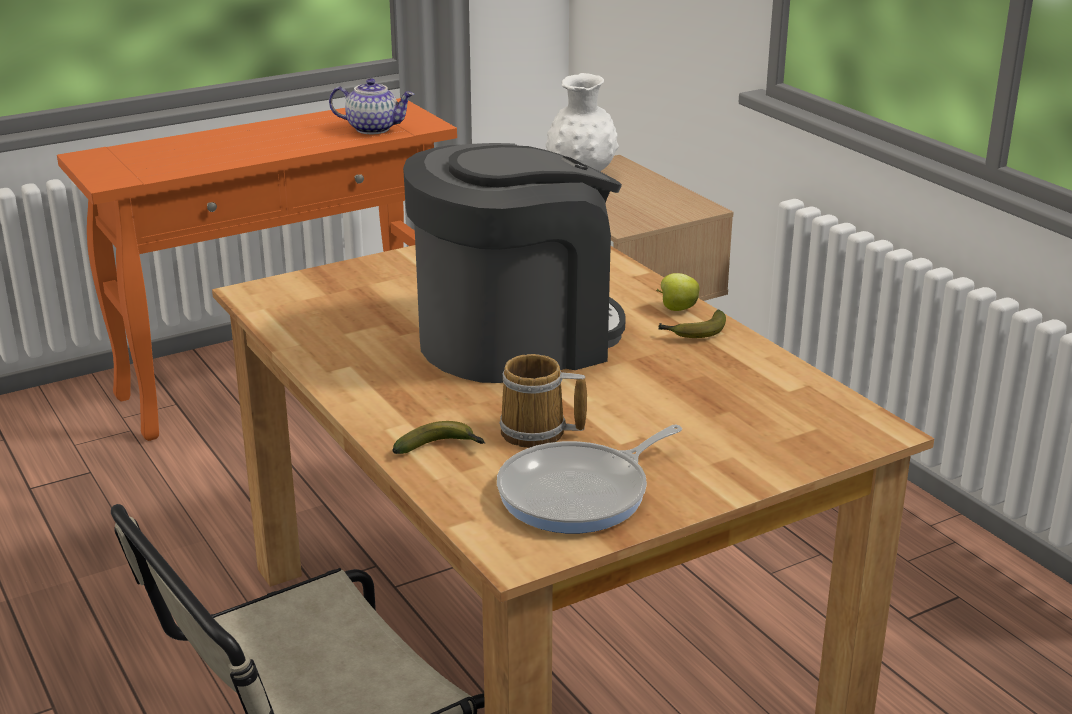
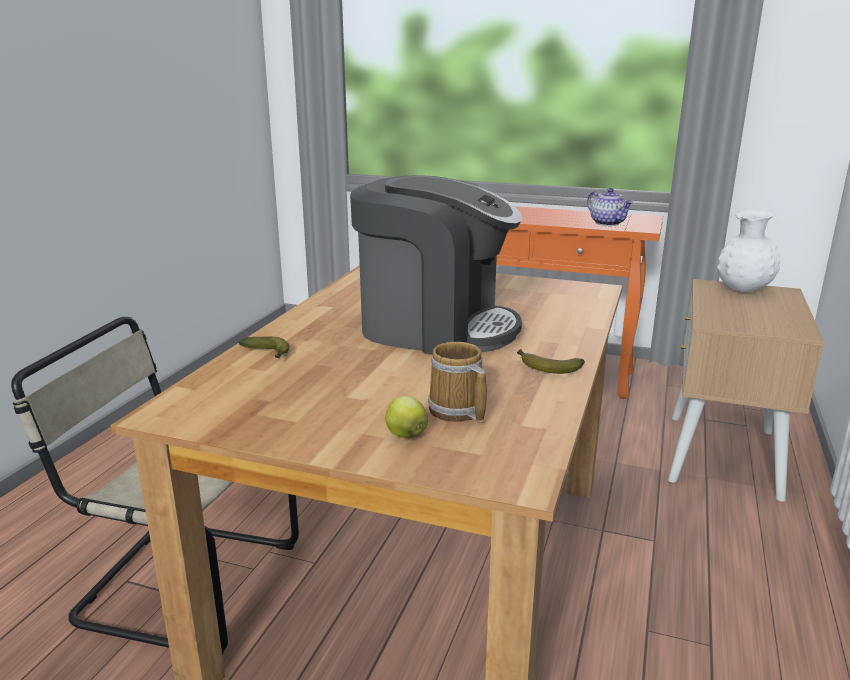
camera: 50 degrees right, 5 degrees down
(537, 433) = (324, 370): mug -> mug (456, 411)
(580, 494) = (261, 406): frying pan -> none
(676, 309) = (569, 352): apple -> apple (406, 435)

